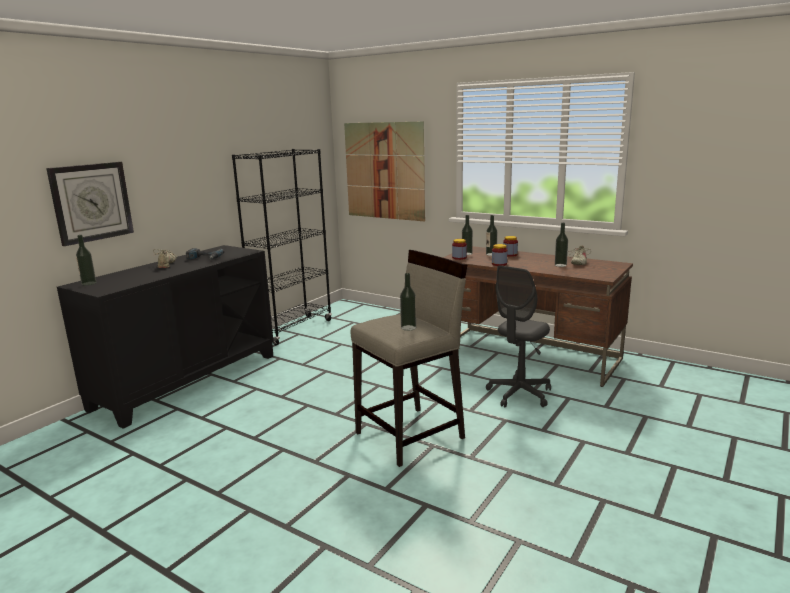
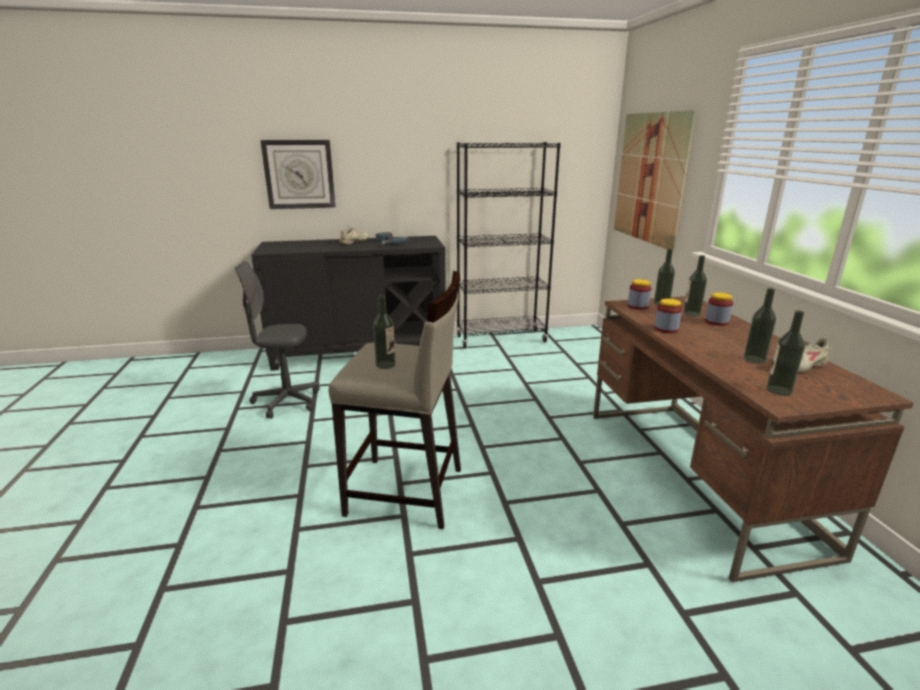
camera: 45 degrees right, 5 degrees up
(89, 283) = (278, 244): bottle -> bottle (779, 390)
(519, 394) = (592, 518): grey office chair -> grey office chair (287, 401)

